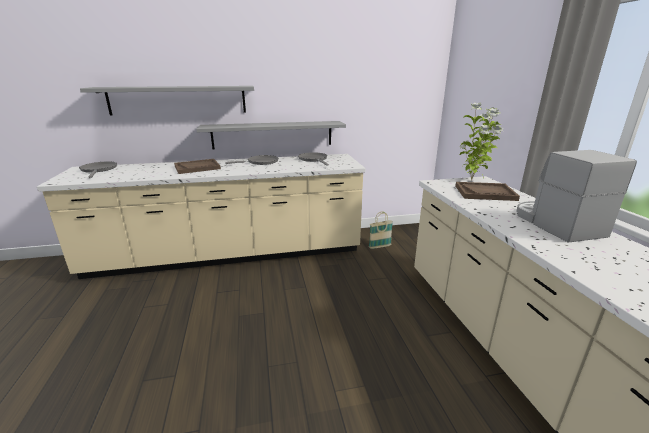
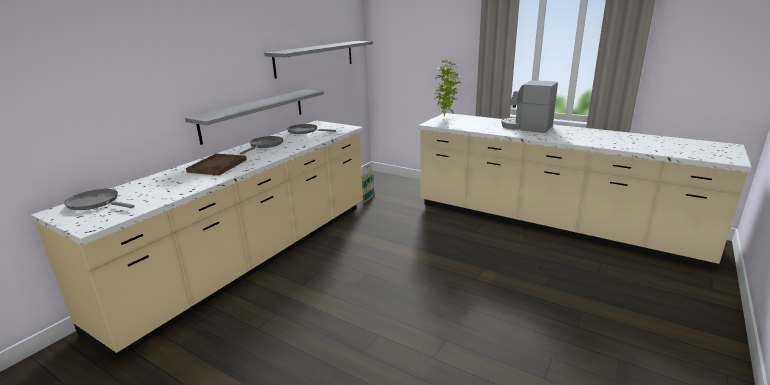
camera: 45 degrees left, 0 degrees up
(178, 100) = (159, 92): grey shelf -> grey shelf (315, 58)
(485, 193) = (467, 122): brown tray -> none

